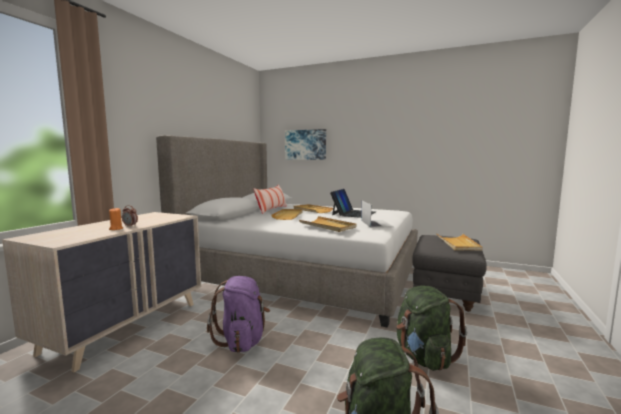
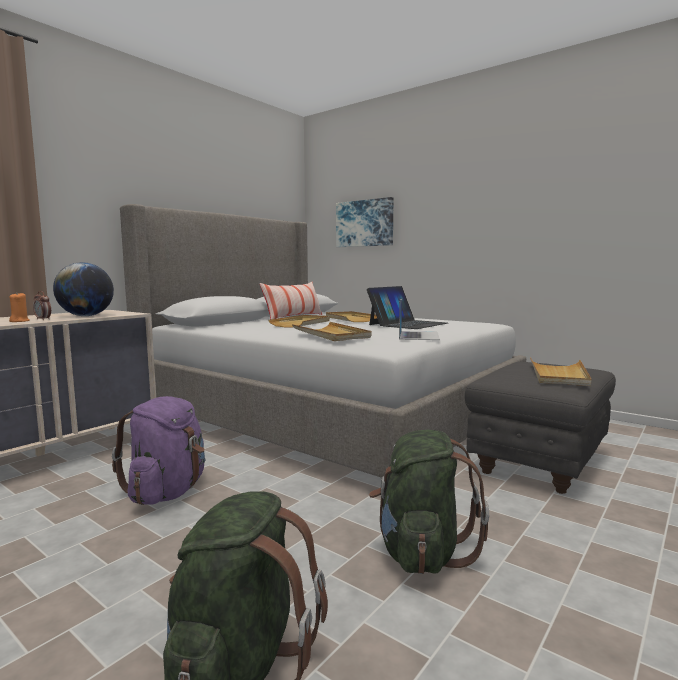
camera: 15 degrees right, 0 degrees up
(155, 220) = (86, 316): none -> globe

